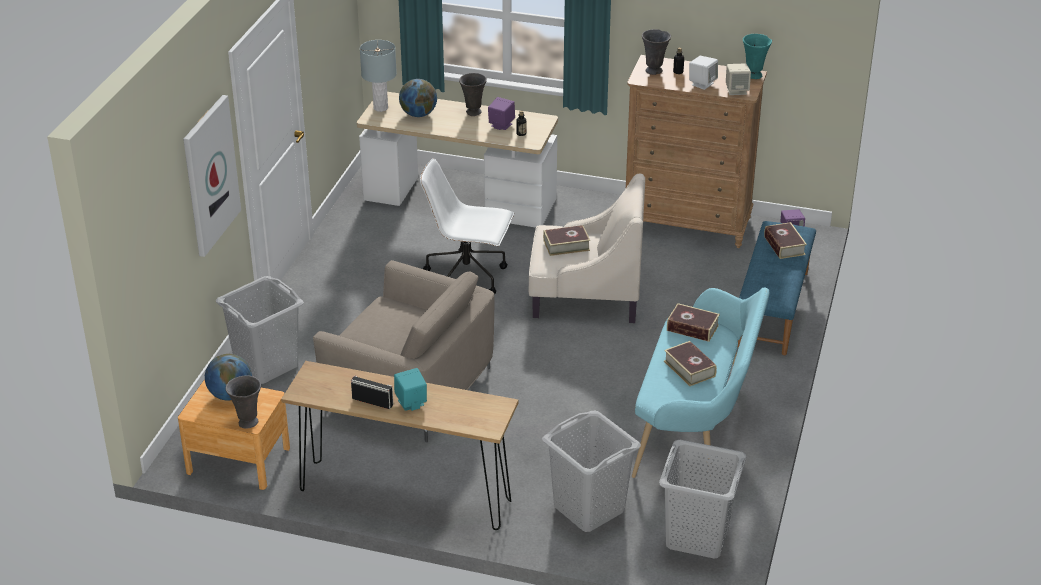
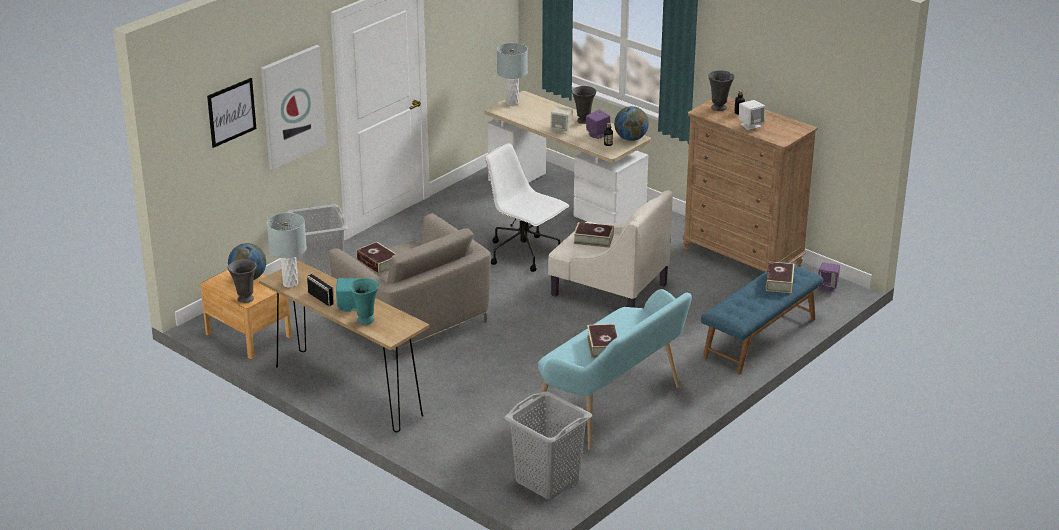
camera: 25 degrees right, 5 degrees down
(165, 201) = (231, 112): none -> picture
(322, 393) = (290, 284): none -> grey table lamp
(418, 114) = (538, 113): globe -> globe (630, 139)
(589, 509) = (478, 438): grey laundry basket -> none
(692, 328) = (633, 318): book -> book (378, 263)
(736, 91) = (775, 136): beige speaker -> beige speaker (562, 130)
(754, 76) = (802, 128): turquoise vase -> turquoise vase (365, 320)

